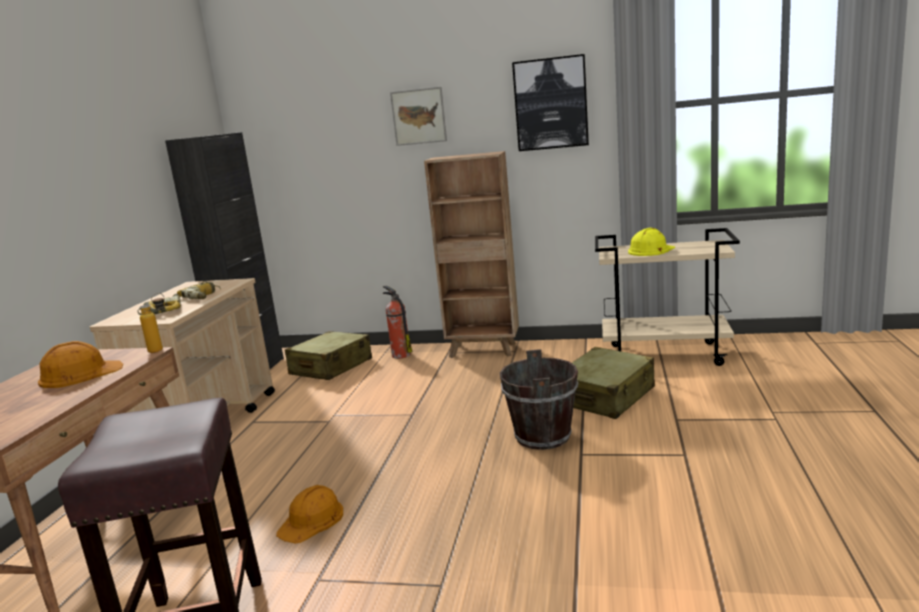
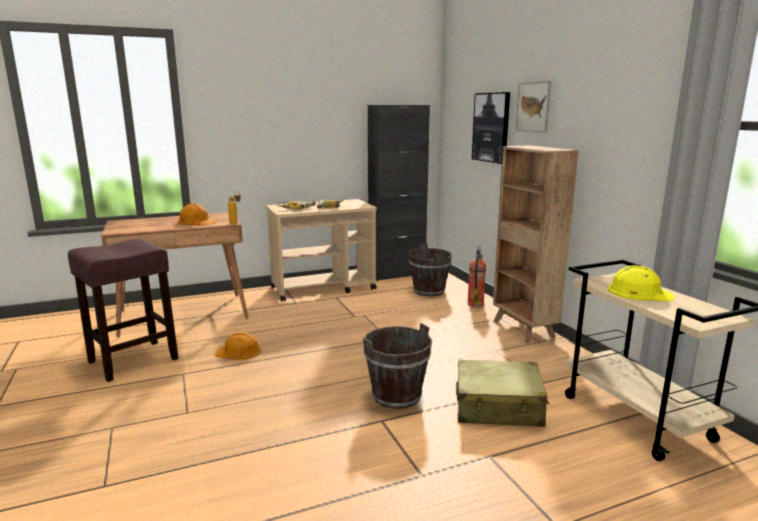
camera: 55 degrees right, 0 degrees up
(331, 367) = (428, 291): beige suitcase -> brown bucket
(551, 104) = (629, 107): picture -> picture (491, 127)

